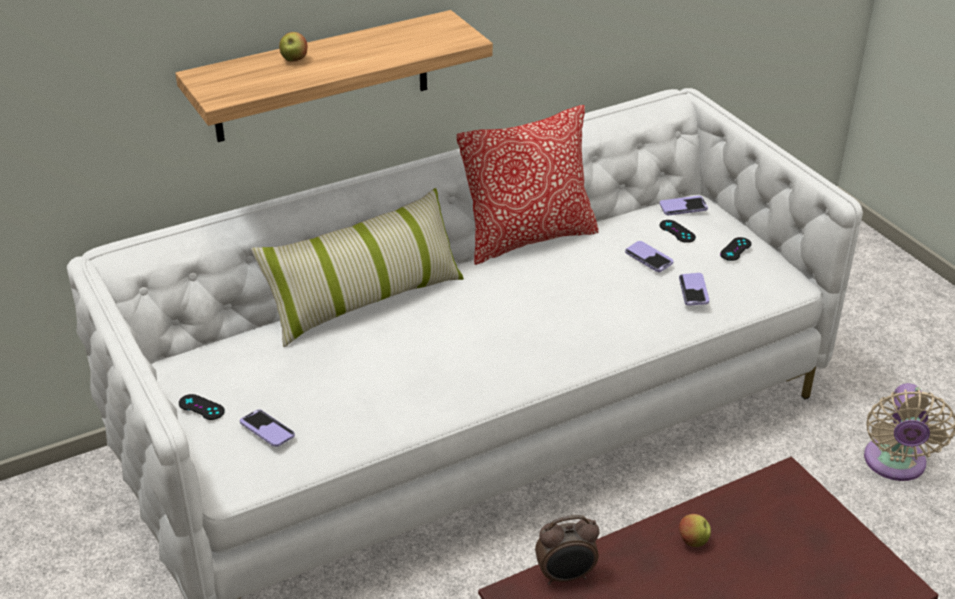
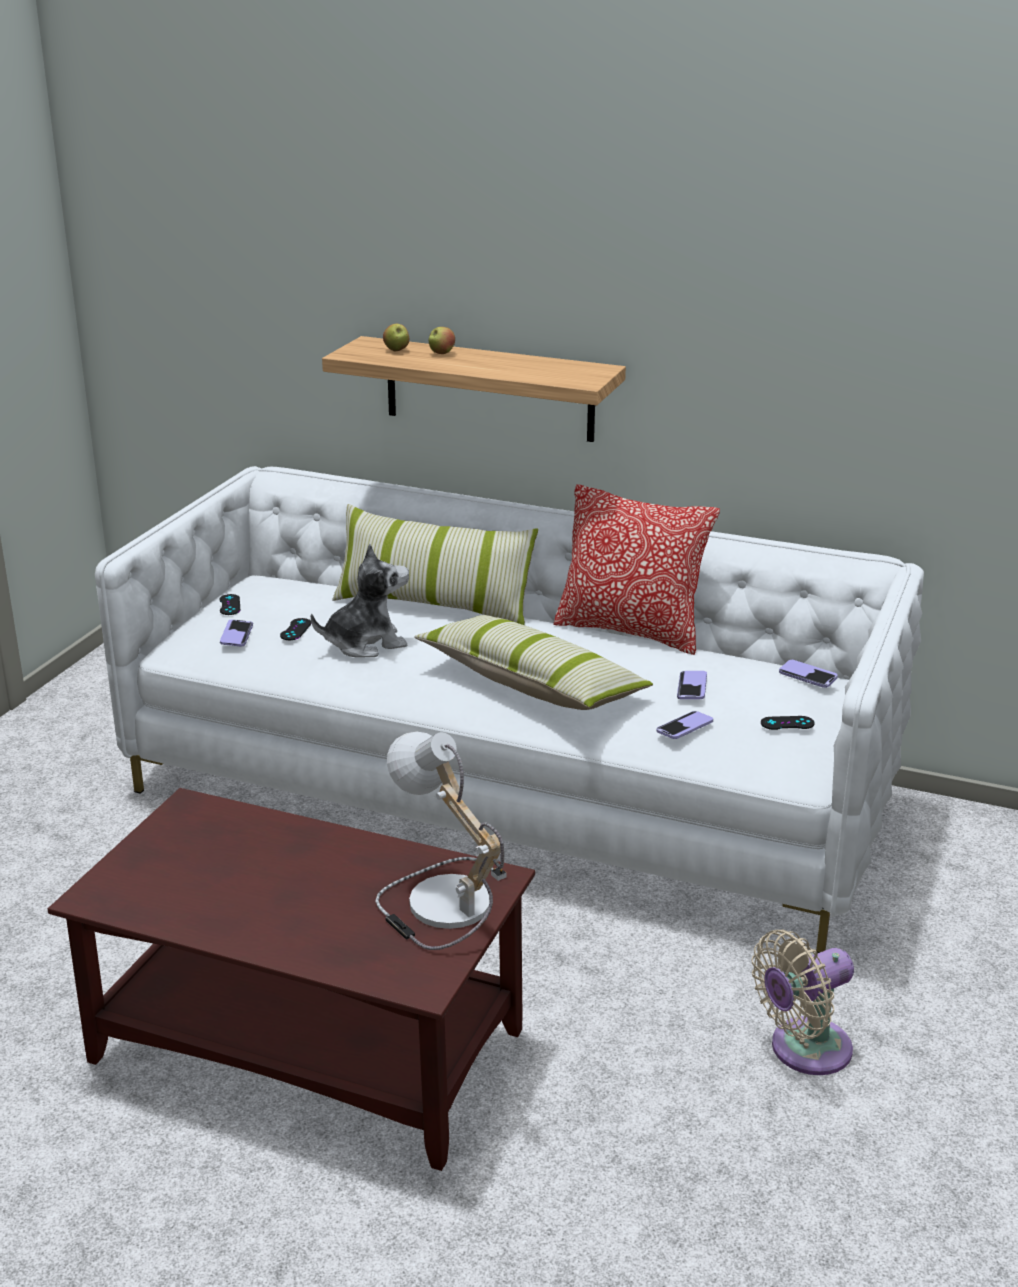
camera: 50 degrees right, 10 degrees down
(383, 367) = (365, 643): none -> plush toy
(554, 321) = (532, 684): none -> pillow
(566, 576) = (236, 817): alarm clock -> none
(677, 231) = (758, 684): black game controller -> black game controller (295, 629)
(693, 541) = (349, 859): apple -> apple (396, 350)
(797, 524) = (440, 903): none -> table lamp

